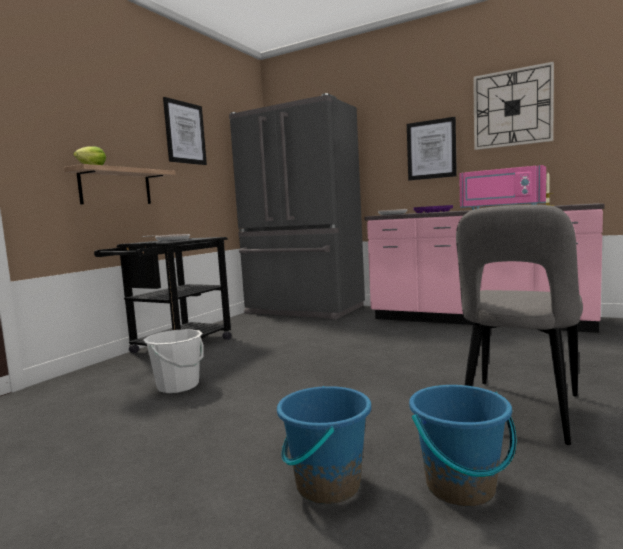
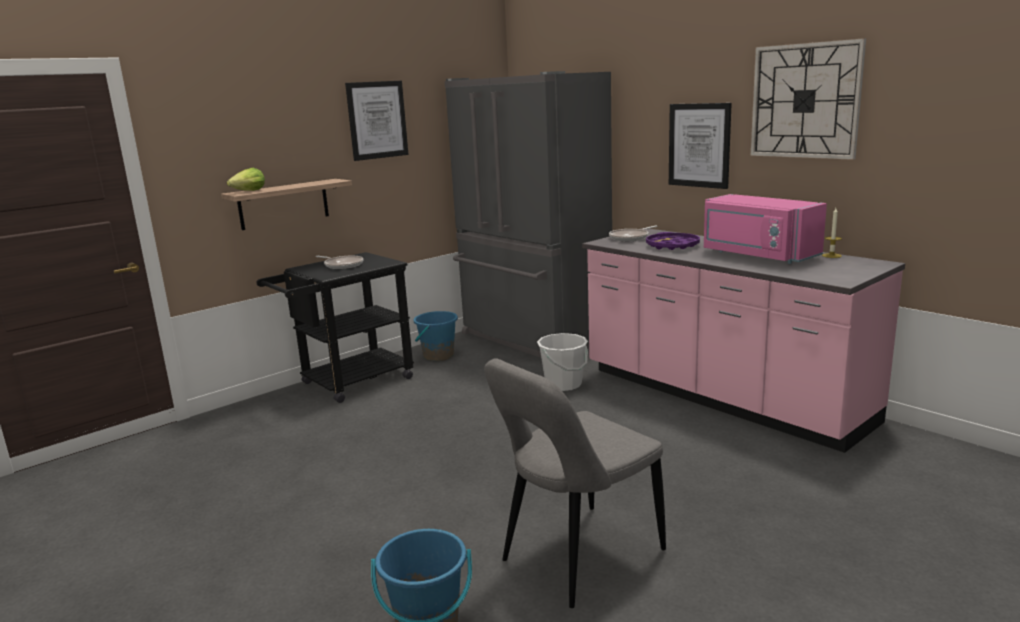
camera: 20 degrees right, 10 degrees up
(178, 386) = (310, 444): white bucket -> white bucket (563, 384)
(327, 485) = (331, 592): blue bucket -> blue bucket (438, 356)

